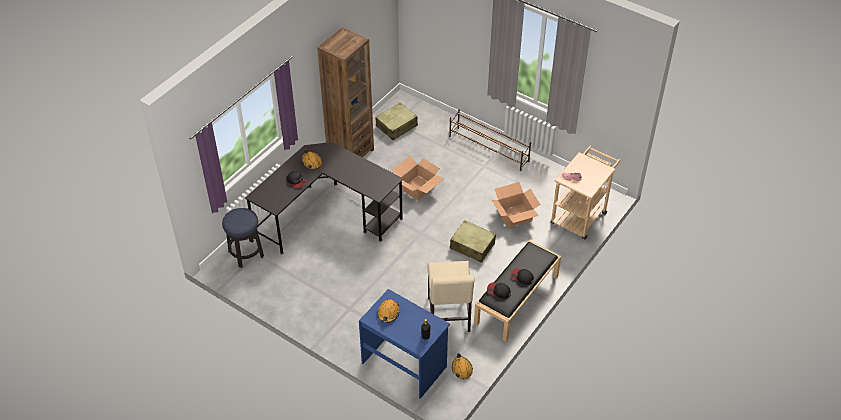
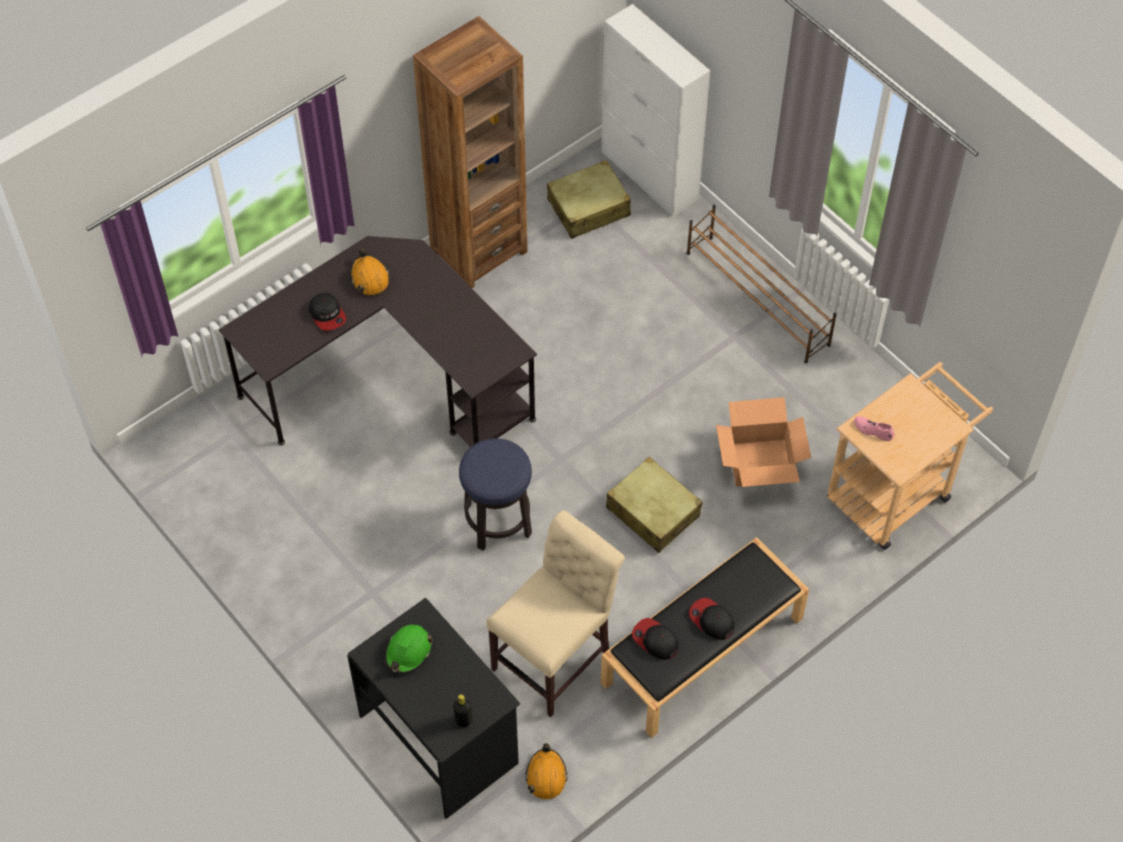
camera: 15 degrees right, 10 degrees up
(246, 254) = (214, 429): stool -> stool (498, 521)
(388, 313) = (408, 652): orange hard hat -> green hard hat
(404, 364) = (440, 738): blue desk -> black desk
(418, 187) = (587, 357): cardboard box -> none
(420, 107) = (649, 175): none -> white cabinet
(448, 317) = (556, 657): beige chair -> beige chair turned 150 degrees counterclockwise

